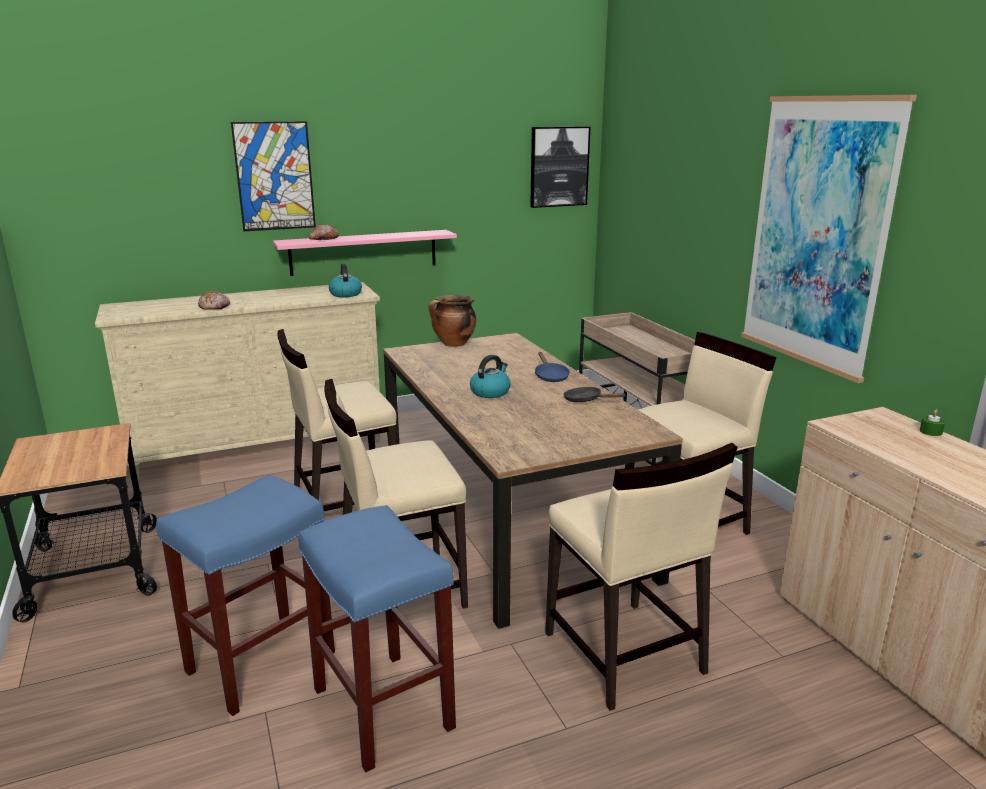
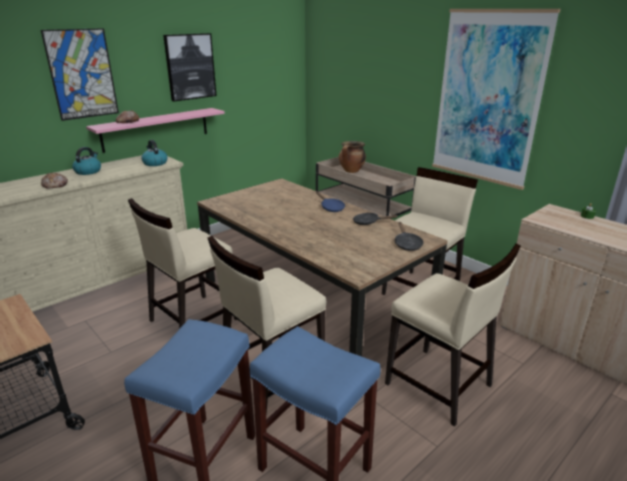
camera: 20 degrees left, 5 degrees up
(453, 344) = (245, 192): cooking pot -> cooking pot (351, 171)
(490, 392) = (302, 225): kettle -> kettle (88, 171)
(559, 167) = (281, 58): picture -> picture (190, 67)
(615, 434) = (407, 244): none -> black frying pan

